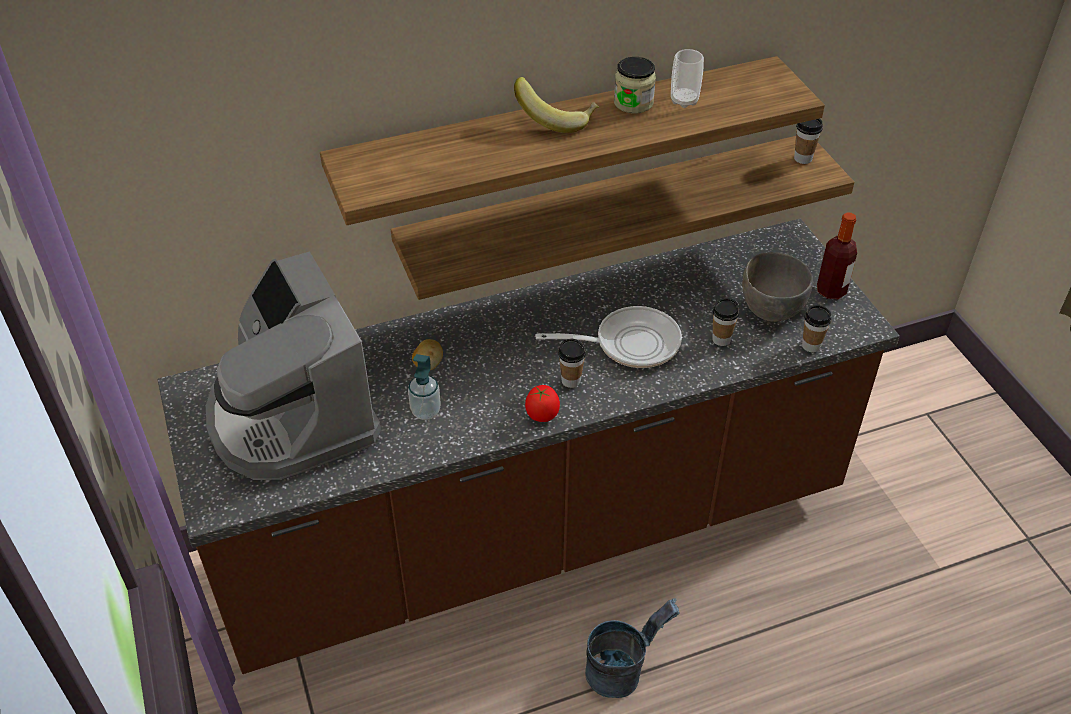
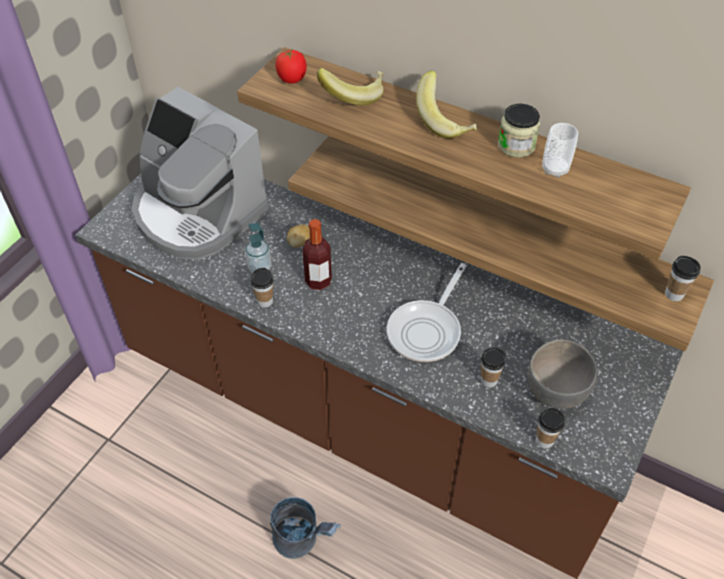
camera: 50 degrees right, 5 degrees up
(292, 417) = (197, 214): coffee machine -> coffee machine turned 75 degrees counterclockwise
(452, 148) = (353, 95): none -> banana
(542, 414) = (313, 326): tomato -> tomato (292, 79)
(571, 381) = (358, 321): cup -> cup (265, 301)
(629, 343) = (427, 330): frying pan -> frying pan turned 75 degrees clockwise
(831, 290) = (622, 418): bottle -> bottle (318, 281)

